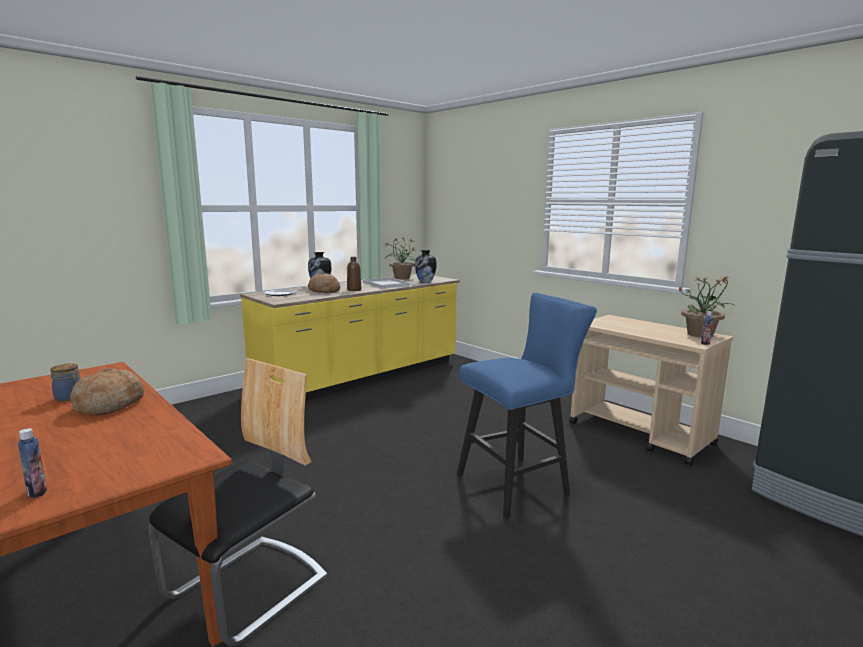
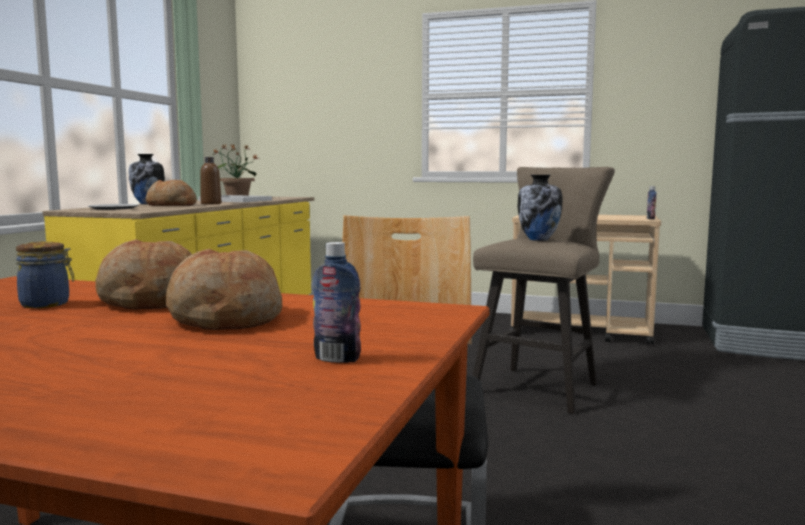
camera: 30 degrees left, 5 degrees down
(92, 434) = (225, 318): none -> bread
(425, 282) = (280, 198): vase -> vase (539, 239)
(519, 484) = (540, 386): blue stool -> beige stool
(701, 334) = (631, 216): potted plant -> none

